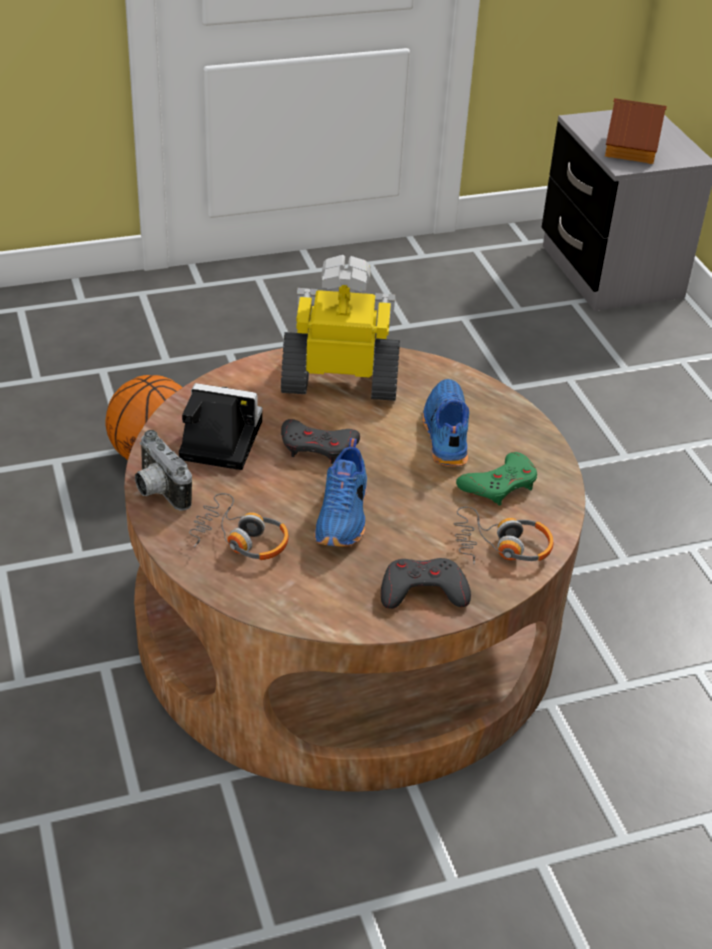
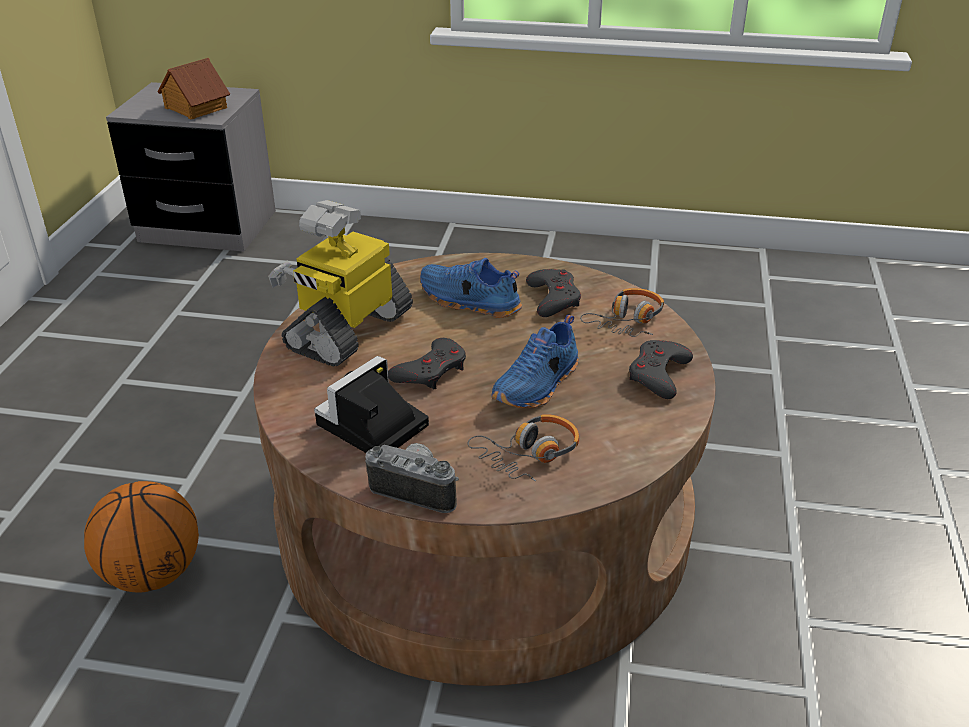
camera: 60 degrees left, 5 degrees down
(157, 491) = (417, 489): camera -> camera turned 150 degrees counterclockwise
(344, 516) = (538, 385): blue shoe -> blue shoe turned 90 degrees clockwise
(499, 485) = (553, 298): green game controller -> grey game controller

